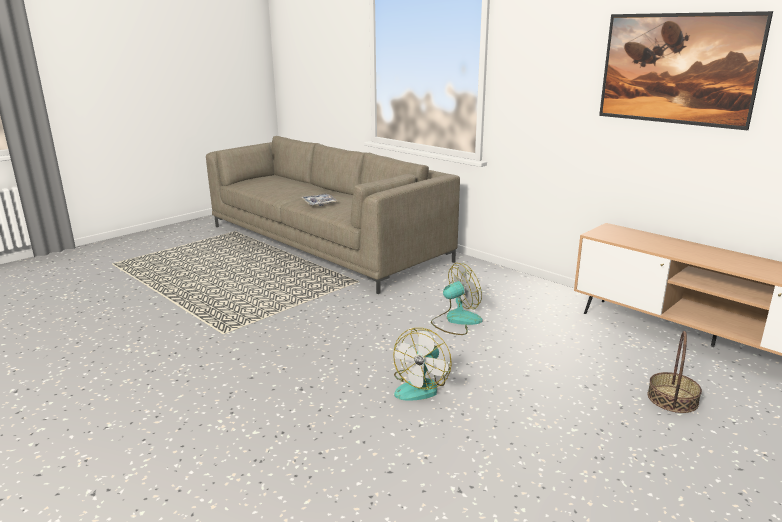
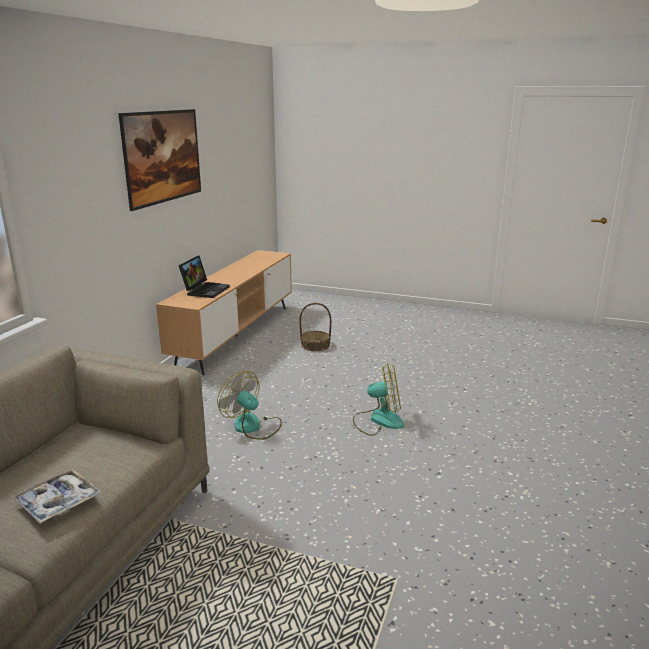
camera: 115 degrees left, 0 degrees up
(654, 242) = (205, 290): none -> laptop

